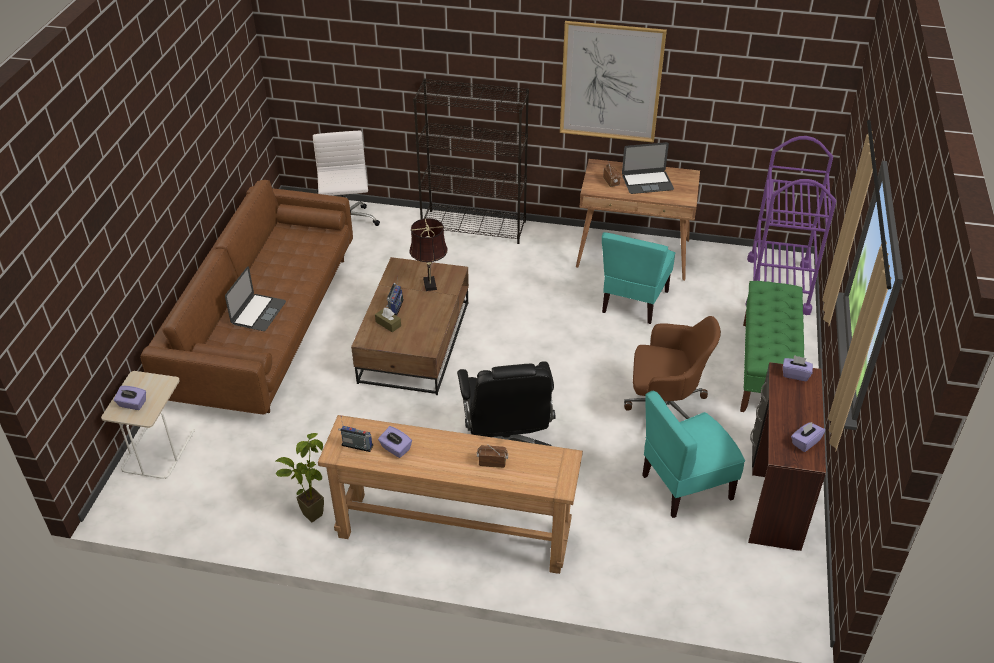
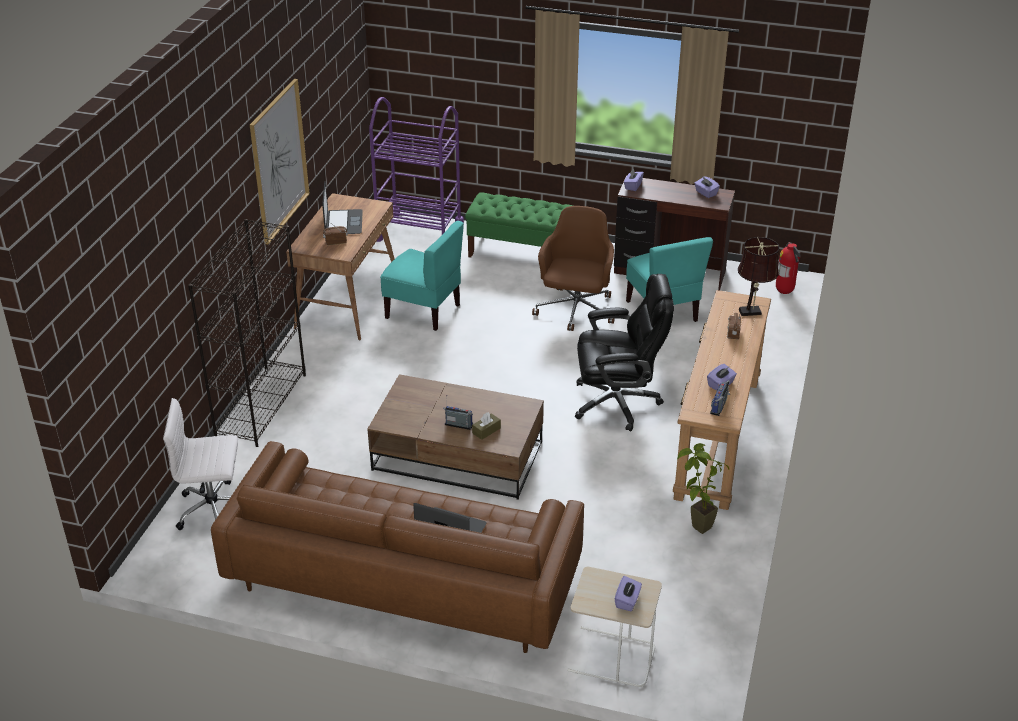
camera: 85 degrees left, 5 degrees down
(430, 285) = (427, 400): brown table lamp -> brown table lamp (752, 312)
(767, 615) = (784, 292): none -> fire extinguisher

